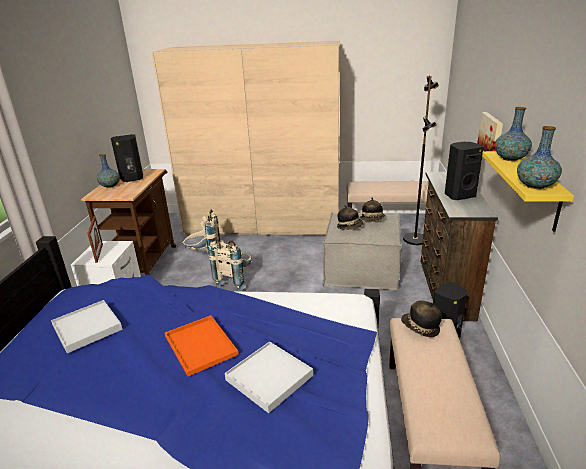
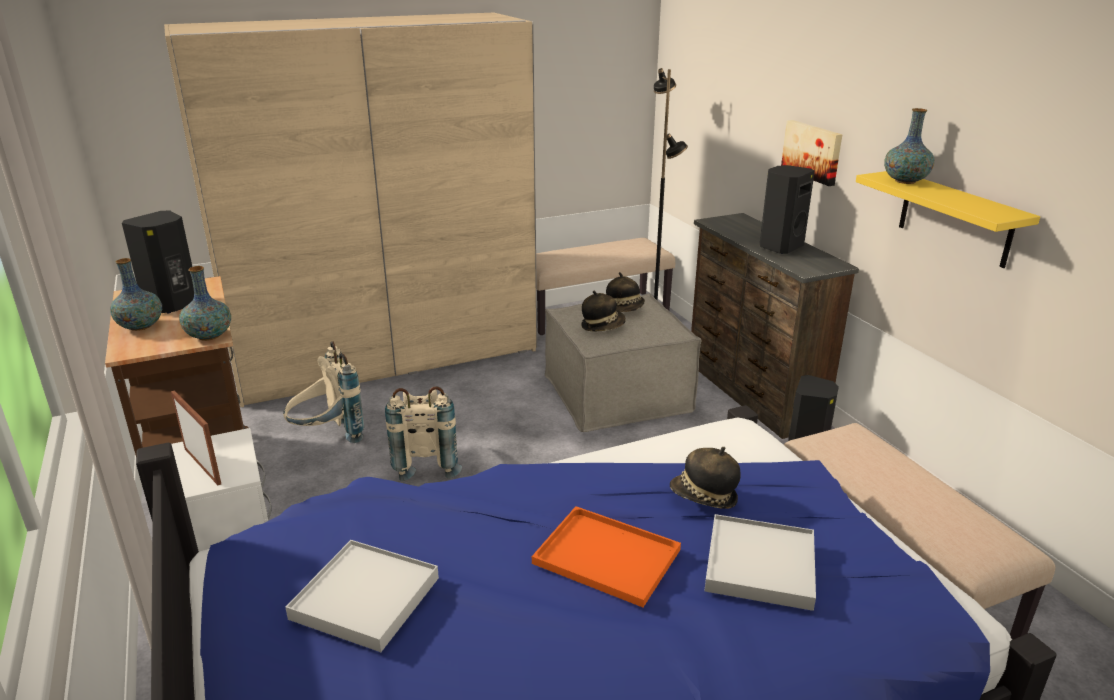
camera: 30 degrees left, 0 degrees up
(420, 328) = (840, 444): hat -> hat (703, 498)
(535, 186) = (988, 211): vase -> vase (209, 336)

